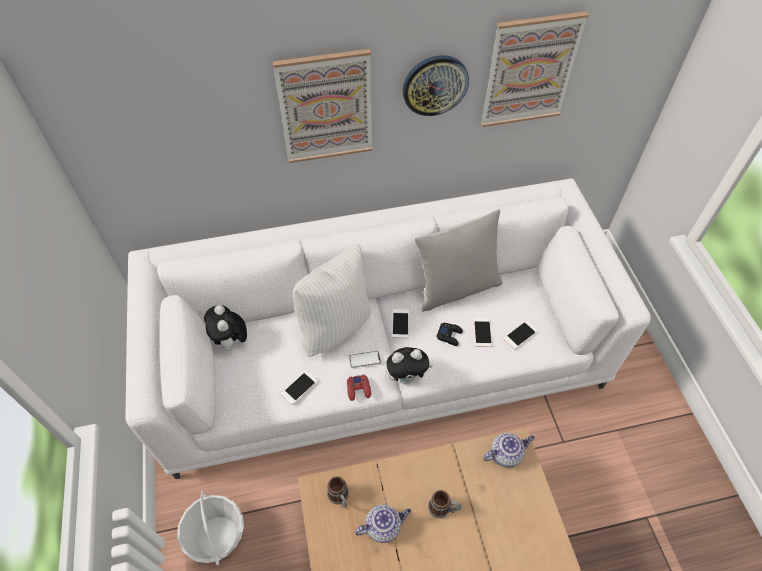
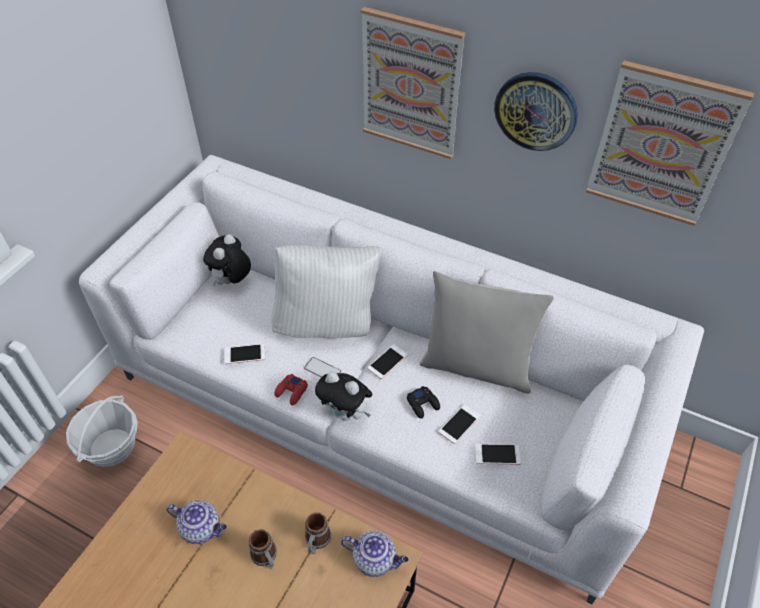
camera: 40 degrees right, 5 degrees down
(340, 498) = (193, 475): mug -> mug (316, 542)

